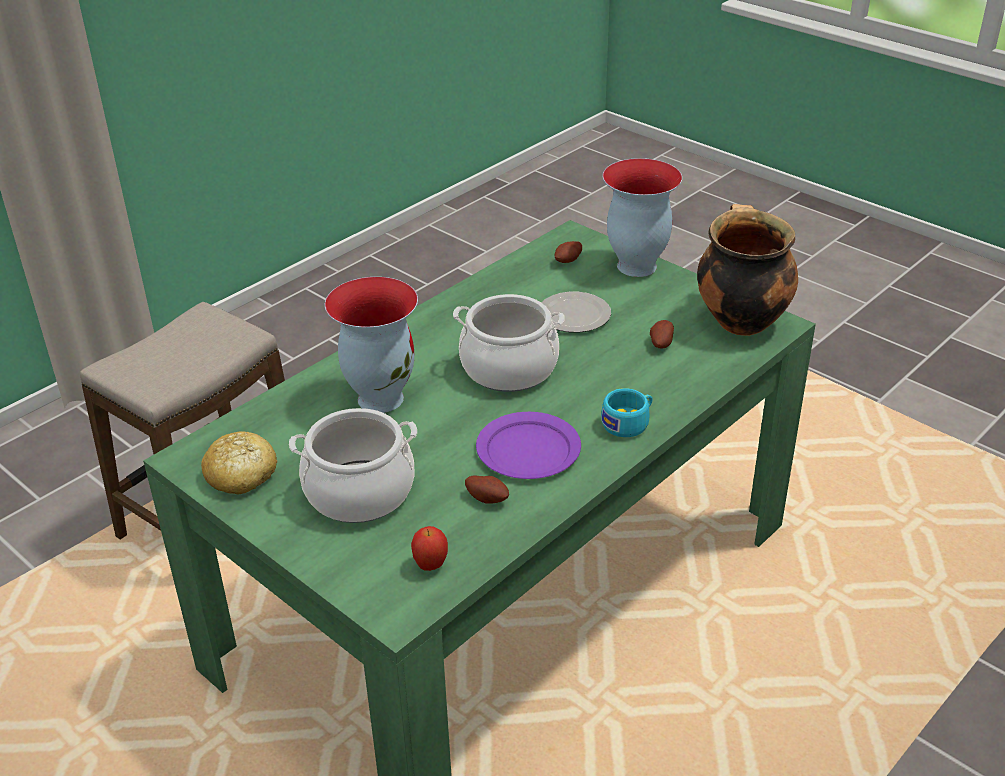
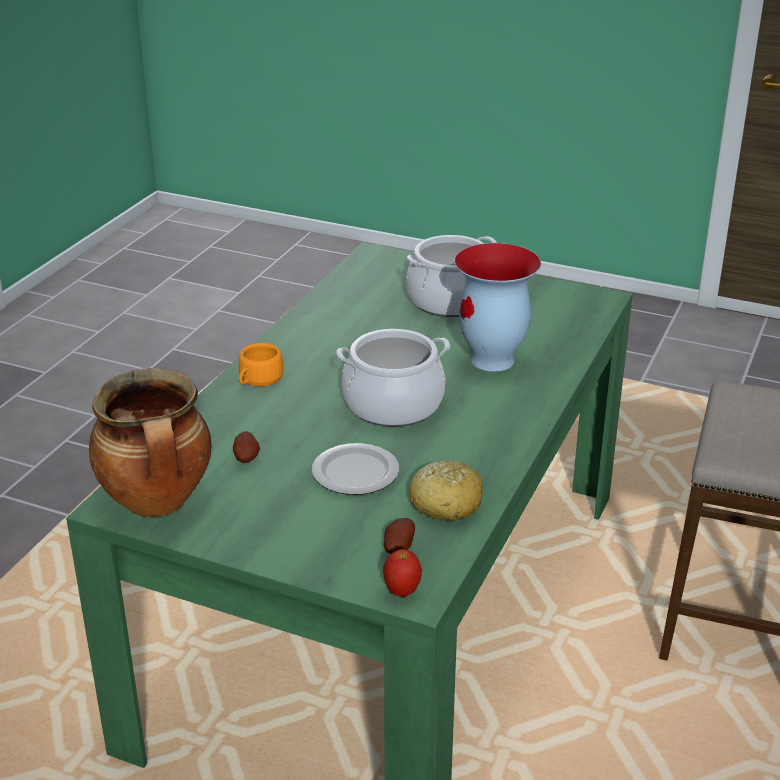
camera: 160 degrees right, 5 degrees down
(241, 475) = (548, 296): bread -> bread (446, 503)
(430, 565) = (368, 275): apple -> apple (402, 592)
(488, 498) = (351, 313): potato -> none
(529, 449) = (337, 346): purple plate -> none
(629, 423) = (258, 379): turquoise cup -> orange cup
(636, 267) = (305, 556): vase -> none

